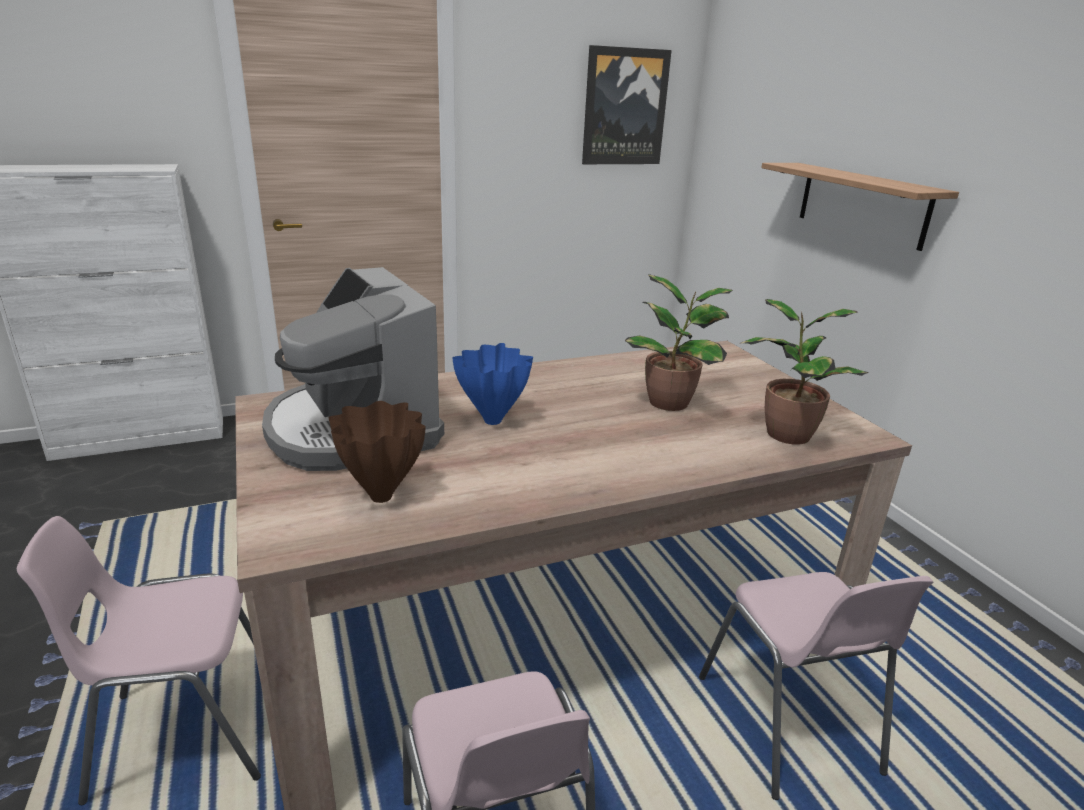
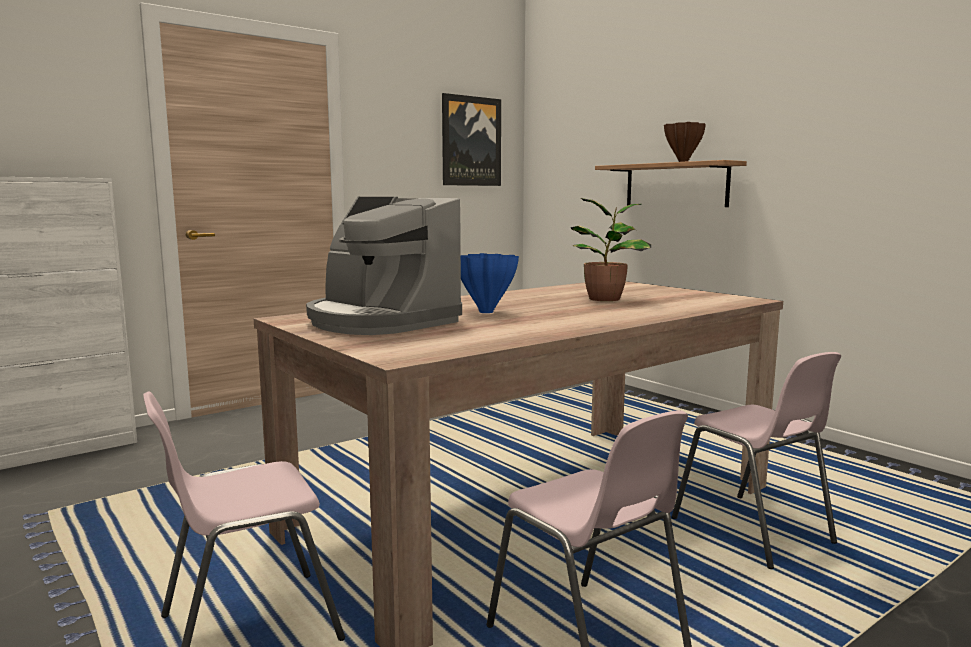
camera: 15 degrees left, 15 degrees down
(382, 496) = (447, 338): brown vase -> brown vase (683, 162)
(784, 433) = (698, 302): potted plant -> none

